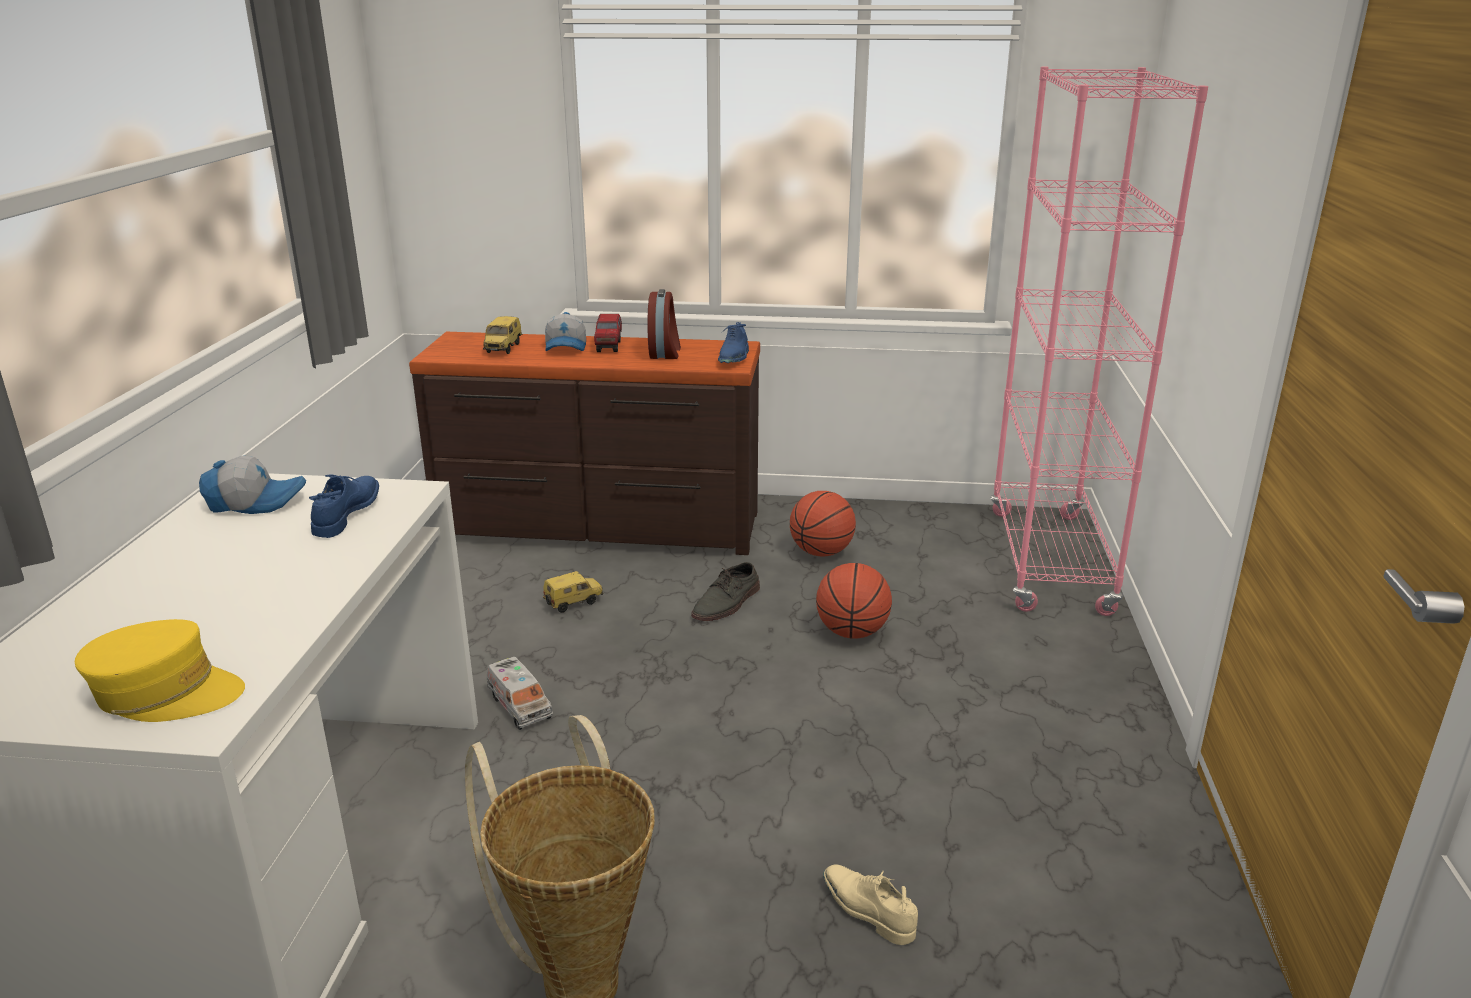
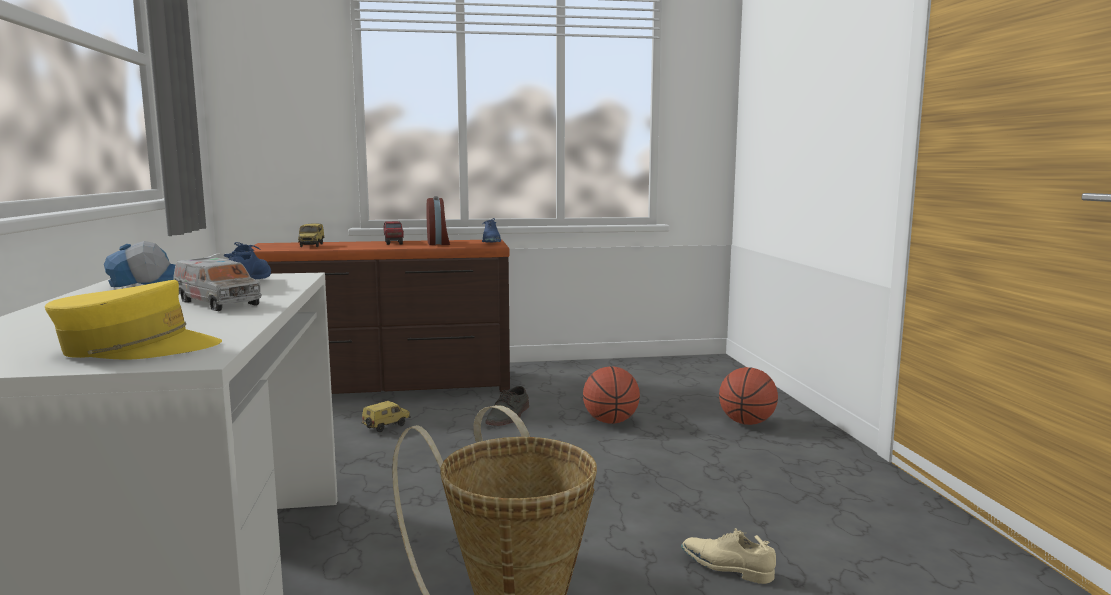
camera: 15 degrees left, 15 degrees down
(520, 705) = (370, 486): toy truck -> toy truck (217, 302)
(567, 347) = (361, 244): cap -> none
(821, 552) = (562, 386): basketball -> basketball (746, 423)
(1049, 561) = (720, 377): pink bookcase -> none

